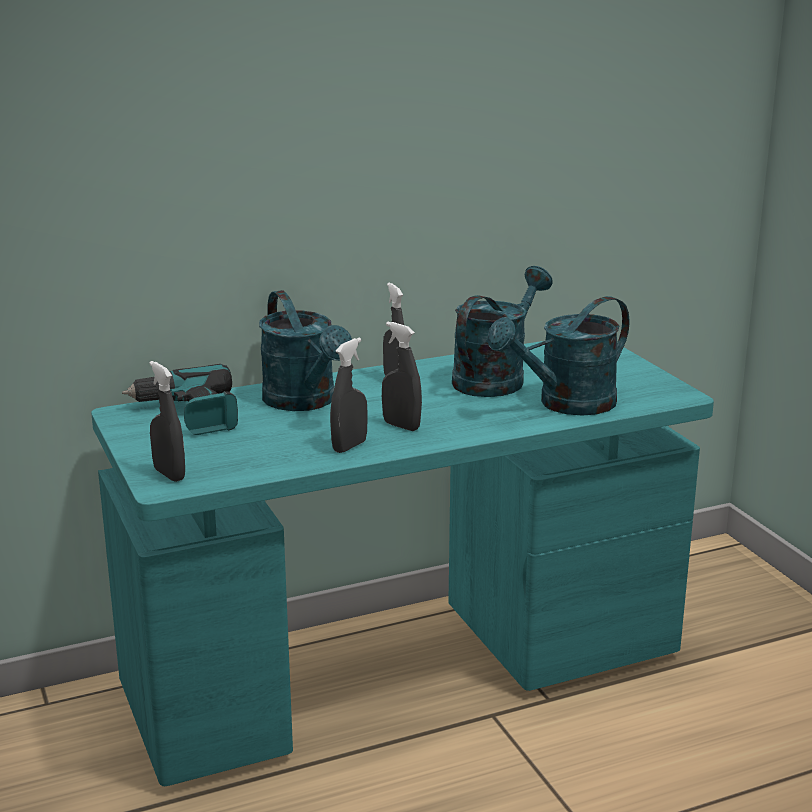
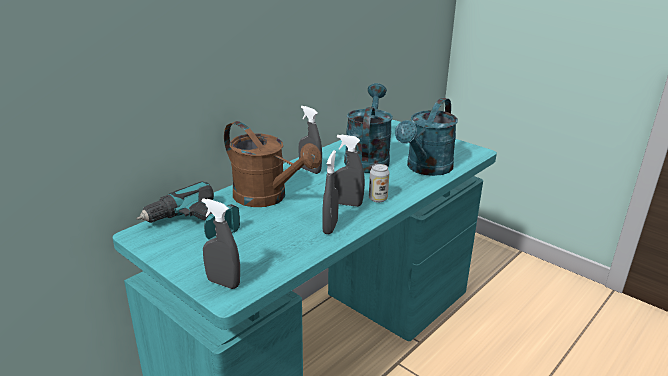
camera: 25 degrees left, 5 degrees up
(305, 402) = (267, 198): turquoise watering can -> brown watering can
(450, 427) = (378, 199): none -> can

